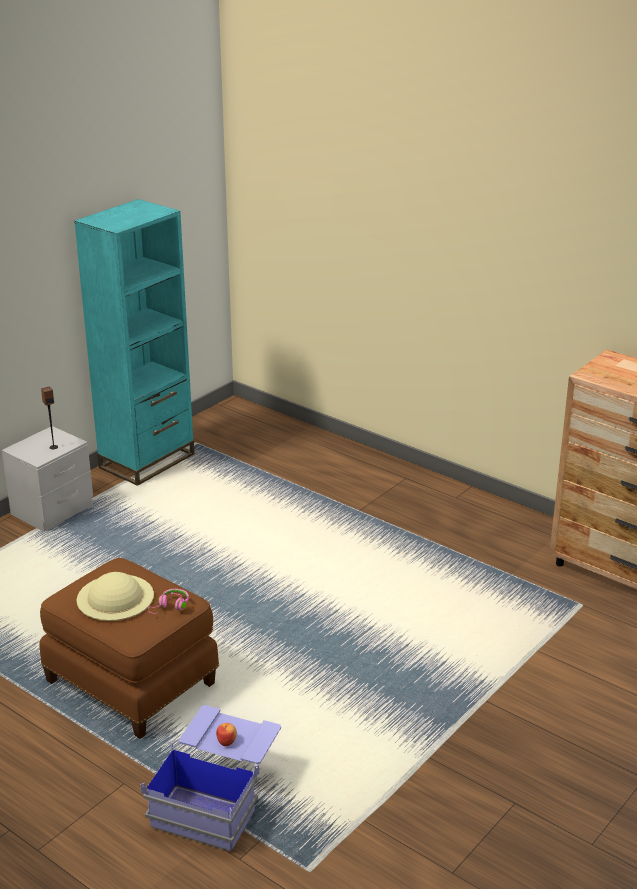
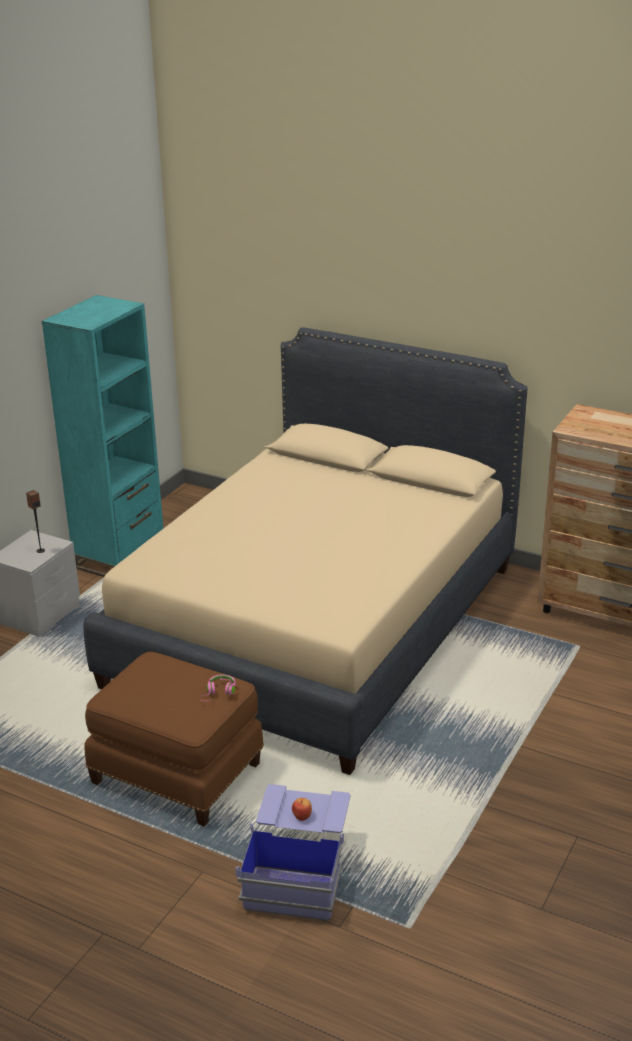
camera: 10 degrees left, 0 degrees up
(115, 597) = (161, 690): beige hat -> none
(319, 550) = (318, 624): none -> beige bed

